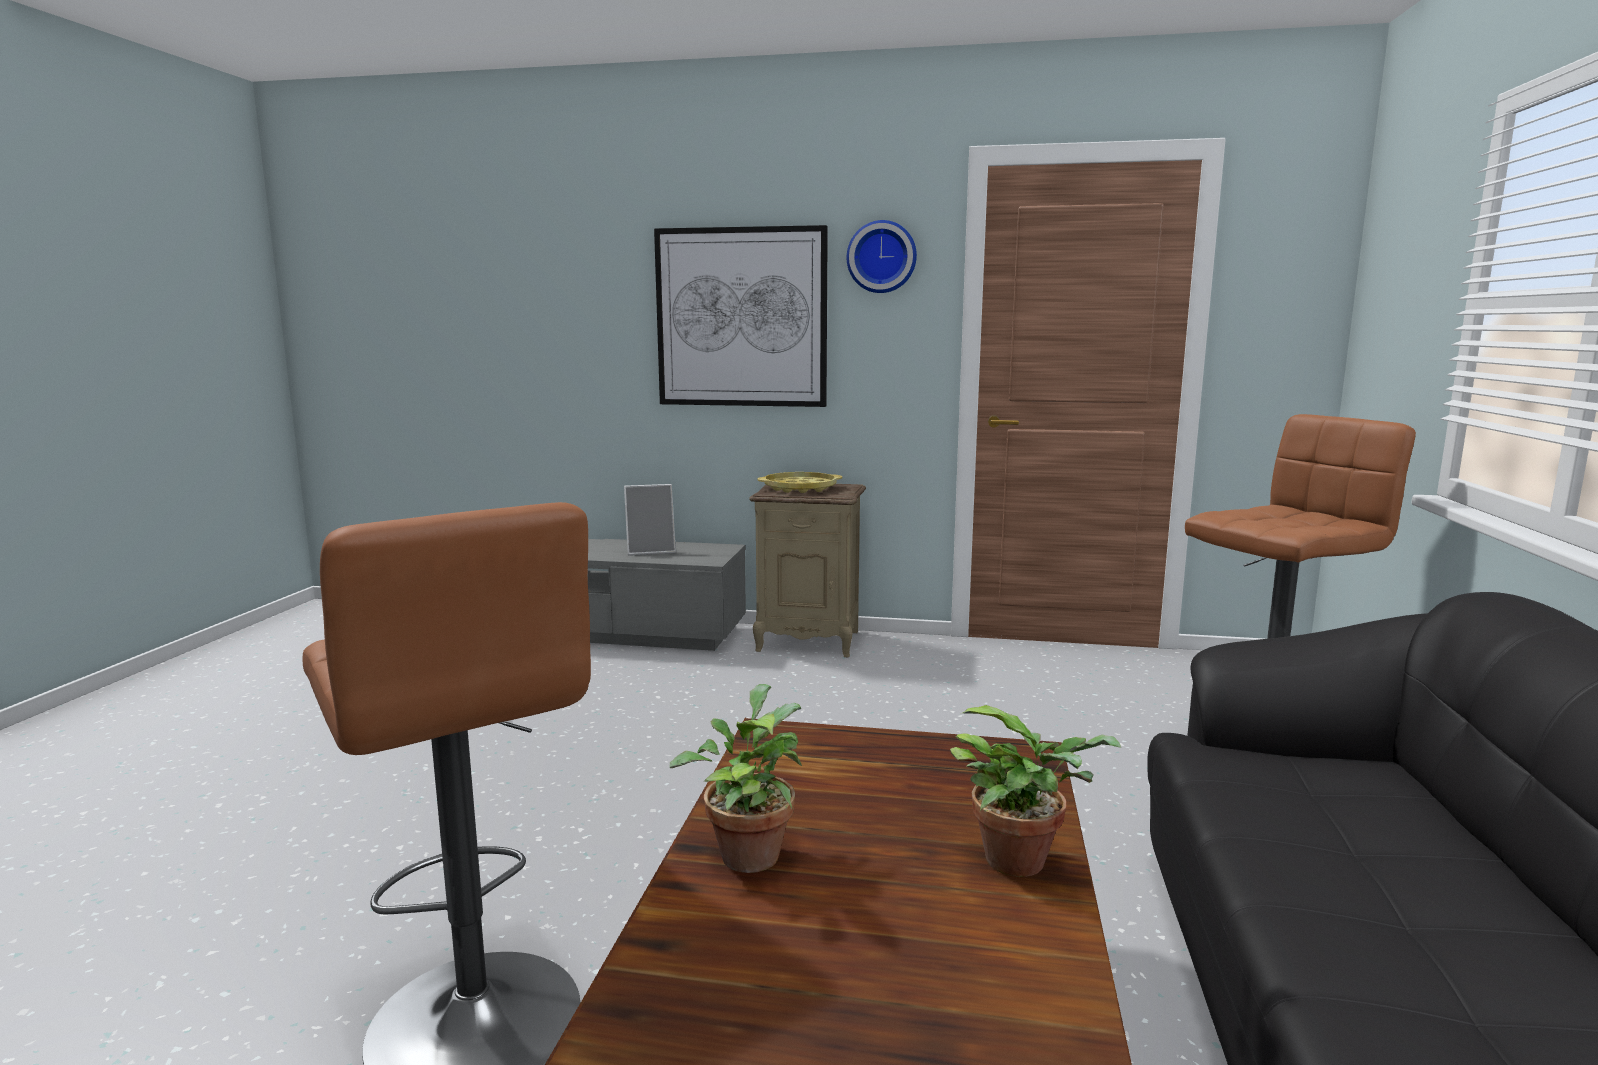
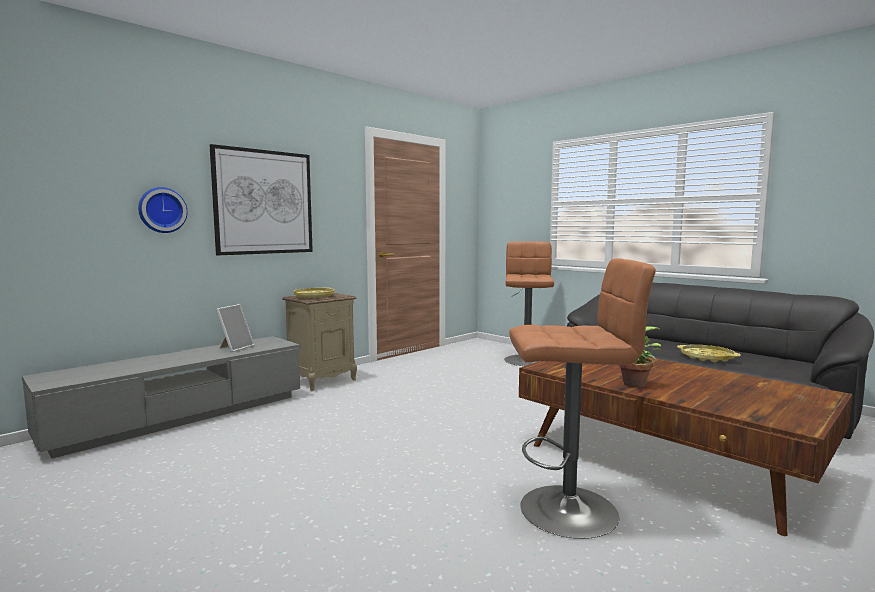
camera: 55 degrees left, 5 degrees down
(882, 257) = (333, 174): wall clock -> wall clock (162, 210)
(1023, 861) = (658, 363): potted plant -> none
(1377, 953) = (707, 357): none -> yellow tray

